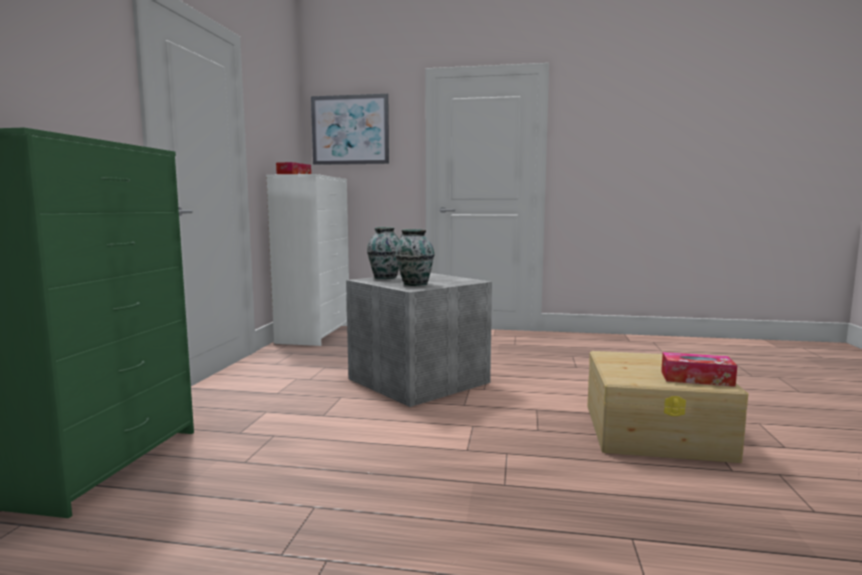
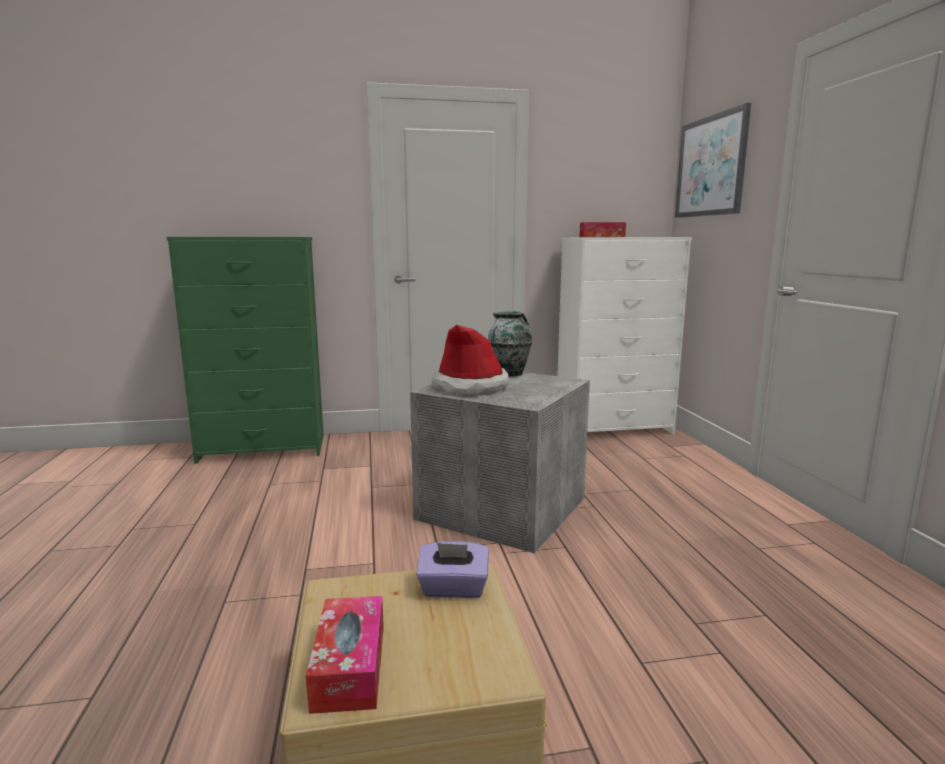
camera: 70 degrees right, 5 degrees up
(414, 284) = (470, 387): vase -> hat
(622, 358) = (453, 589): none -> purple tissue box

